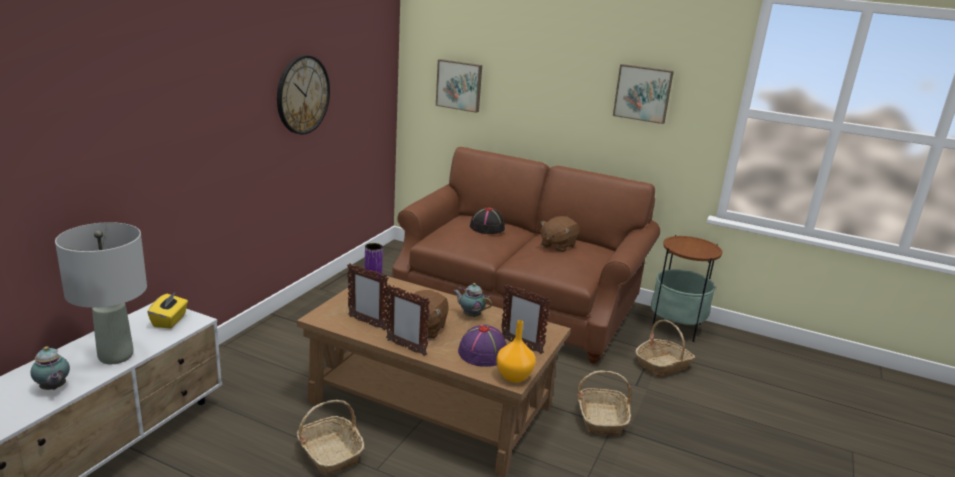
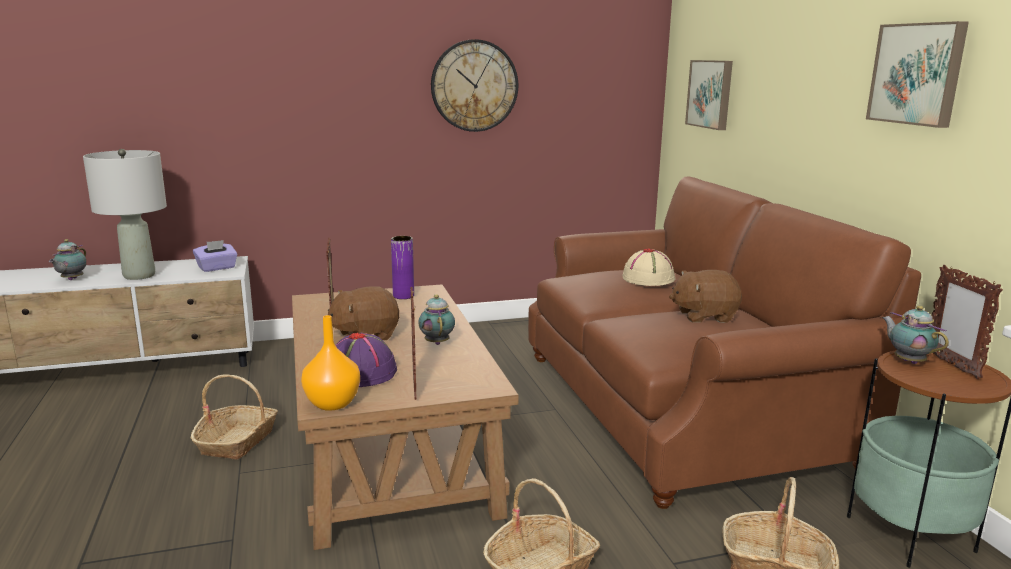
camera: 50 degrees right, 5 degrees down
(170, 321) = (217, 268): yellow tissue box -> purple tissue box
(406, 347) = (311, 341): picture frame -> picture frame (951, 364)
(487, 227) = (648, 278): black hat -> beige hat
(676, 245) = (907, 361): none -> teapot

